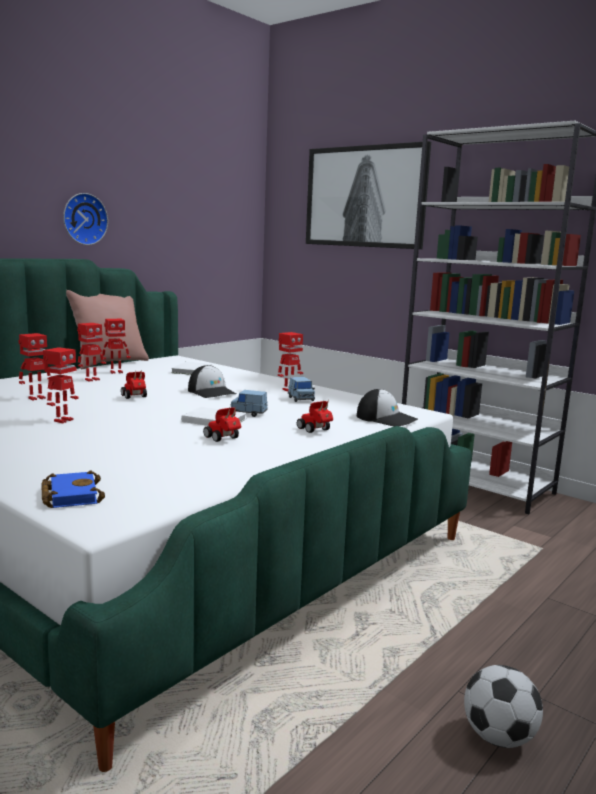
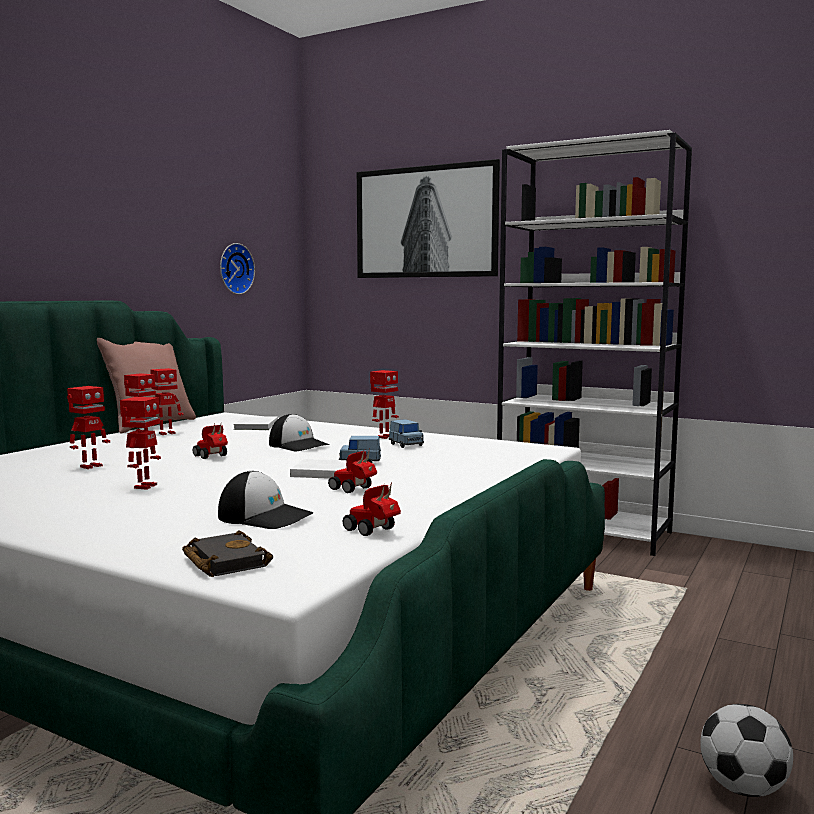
camera: 10 degrees left, 5 degrees down
(70, 495) = (223, 561): blue book -> black book
(83, 219) = (109, 253): wall clock -> wall clock (234, 268)
(316, 430) = (450, 473): toy car -> toy car (374, 531)
(386, 419) = (516, 456): cap -> cap (265, 517)

